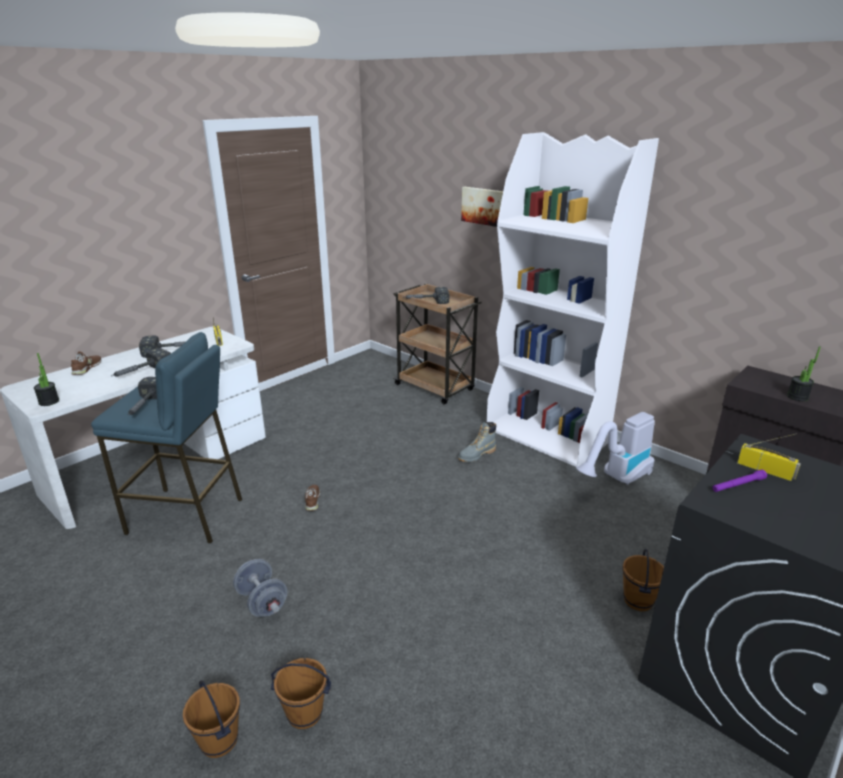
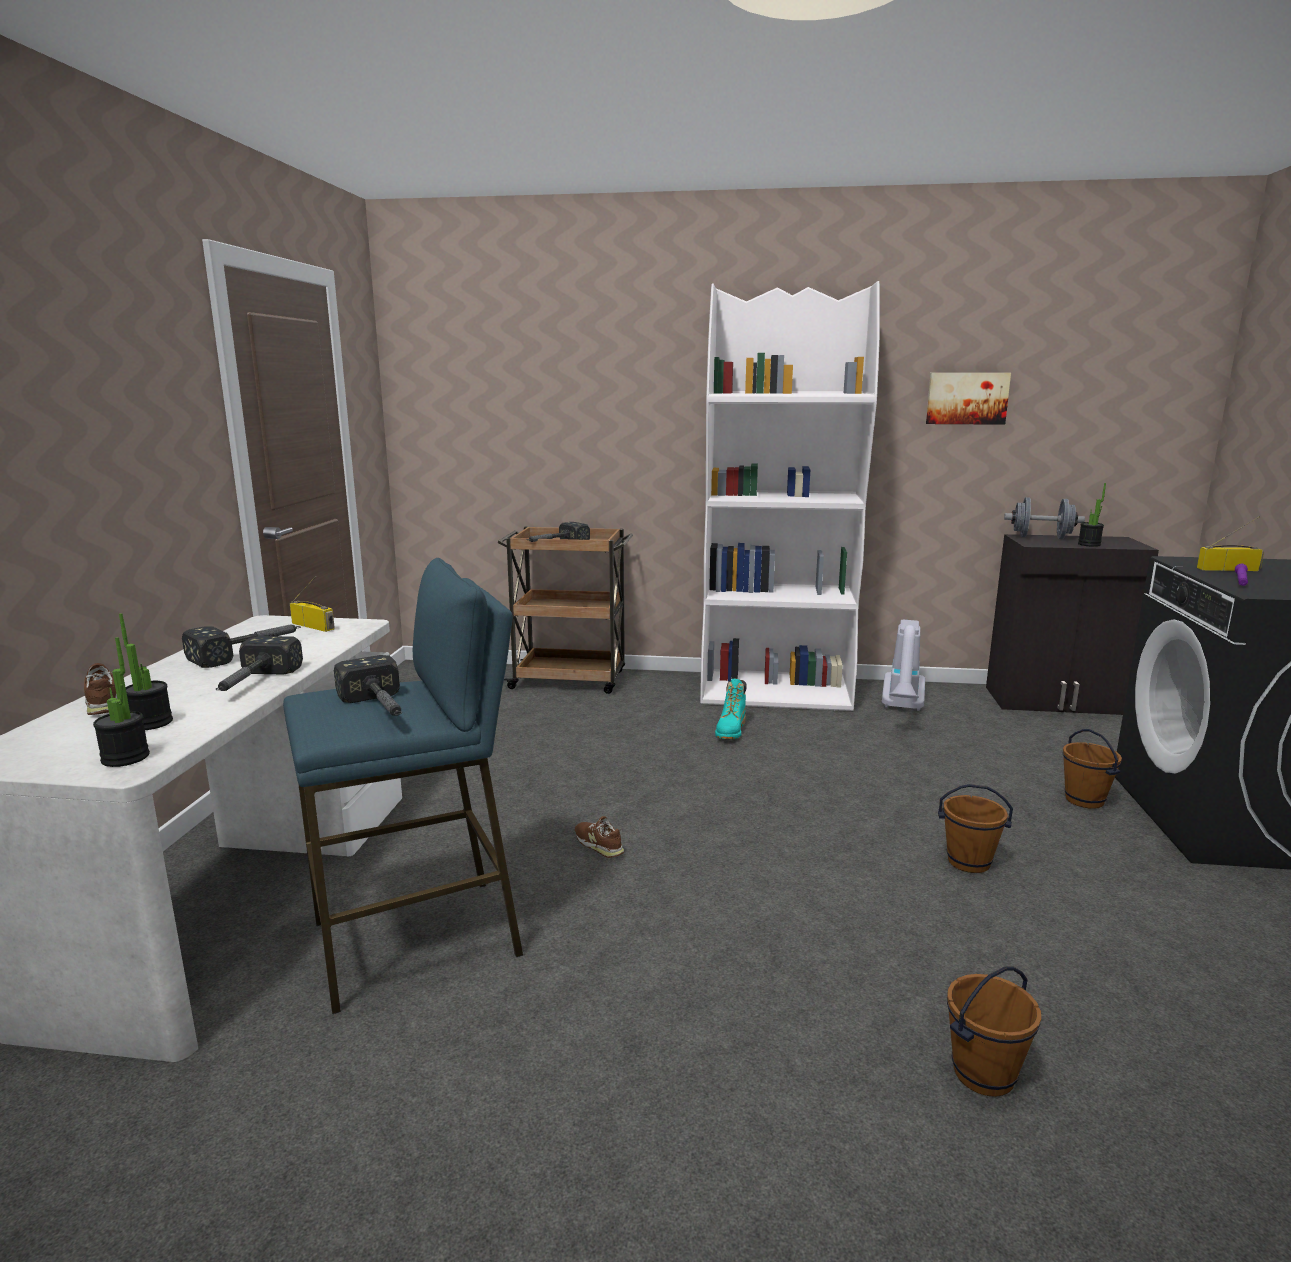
camera: 35 degrees left, 10 degrees down
(81, 385) = (151, 723): none -> potted plant
(218, 741) = (942, 1178): brown bucket -> brown bucket (968, 863)
(262, 602) = (722, 986): grey dumbbell -> grey dumbbell (1041, 537)
(476, 455) = (731, 731): grey boot -> turquoise boot
(484, 206) = (621, 398): picture -> picture (967, 398)

